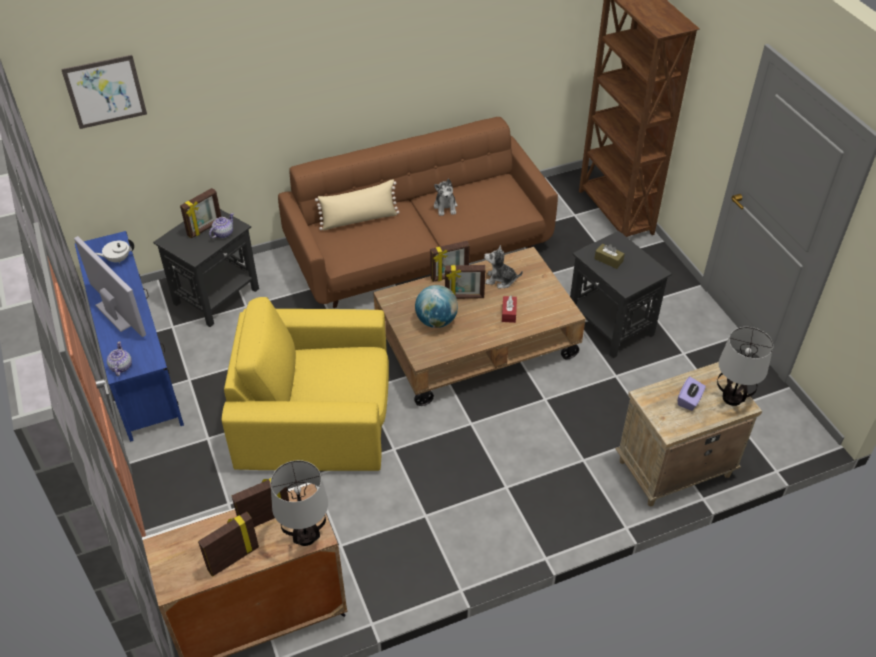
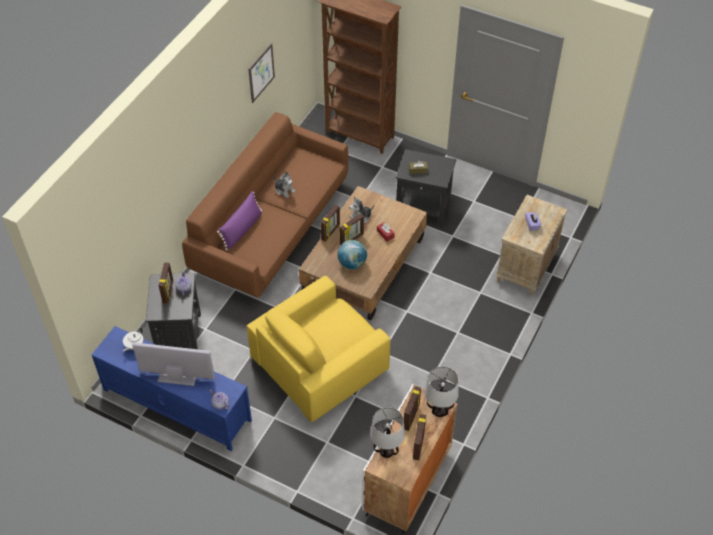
camera: 40 degrees left, 5 degrees up
(105, 91) = (94, 237): picture -> picture (261, 73)
(359, 220) = (242, 229): beige pillow -> purple pillow
(732, 398) = (549, 211): table lamp -> table lamp (386, 452)

